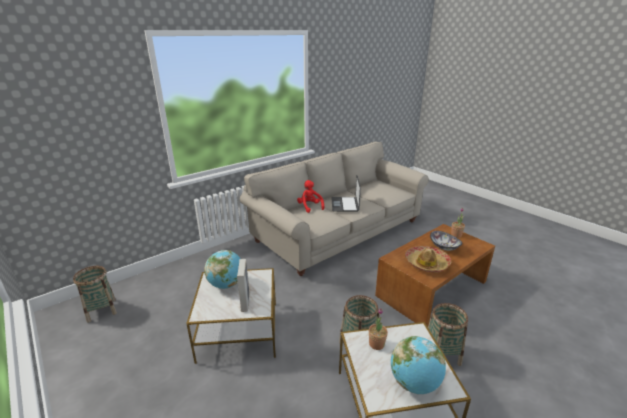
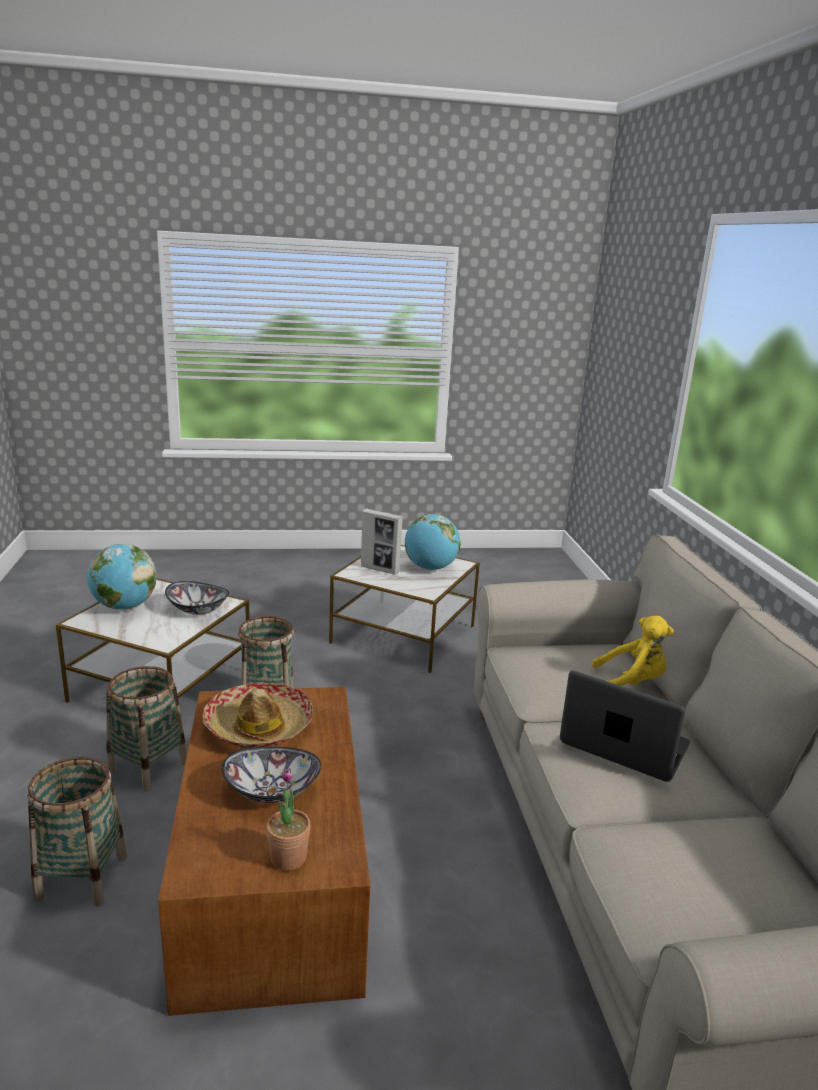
camera: 120 degrees right, 5 degrees down
(101, 310) = (532, 573): basket -> basket (82, 877)
(310, 207) = (631, 683): red plush toy -> yellow plush toy
(376, 344) = (197, 610): potted plant -> bowl

